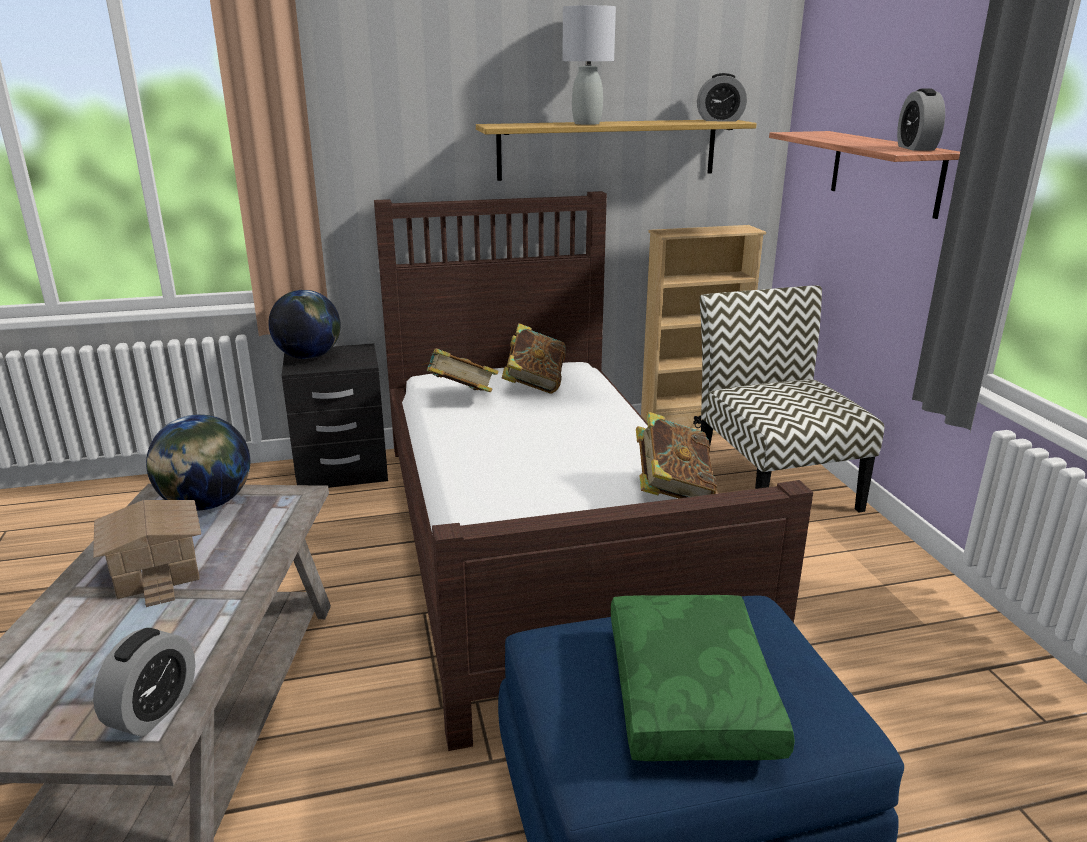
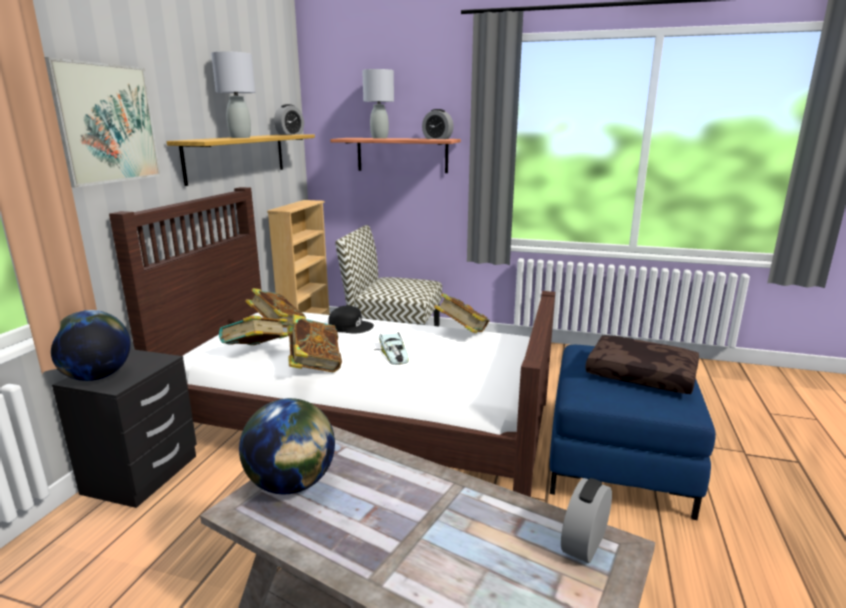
camera: 60 degrees left, 5 degrees down
(154, 710) = (584, 543): alarm clock -> alarm clock turned 105 degrees counterclockwise
(159, 569) = (383, 522): toy house -> none
(389, 103) = (106, 124): none -> picture
(459, 435) = (315, 366): none -> book
(544, 465) = (393, 353): none -> toy car
(593, 416) = (350, 326): none -> black cap
(693, 694) = (642, 374): green pillow -> brown pillow
(847, 137) = (379, 138): none -> grey table lamp

